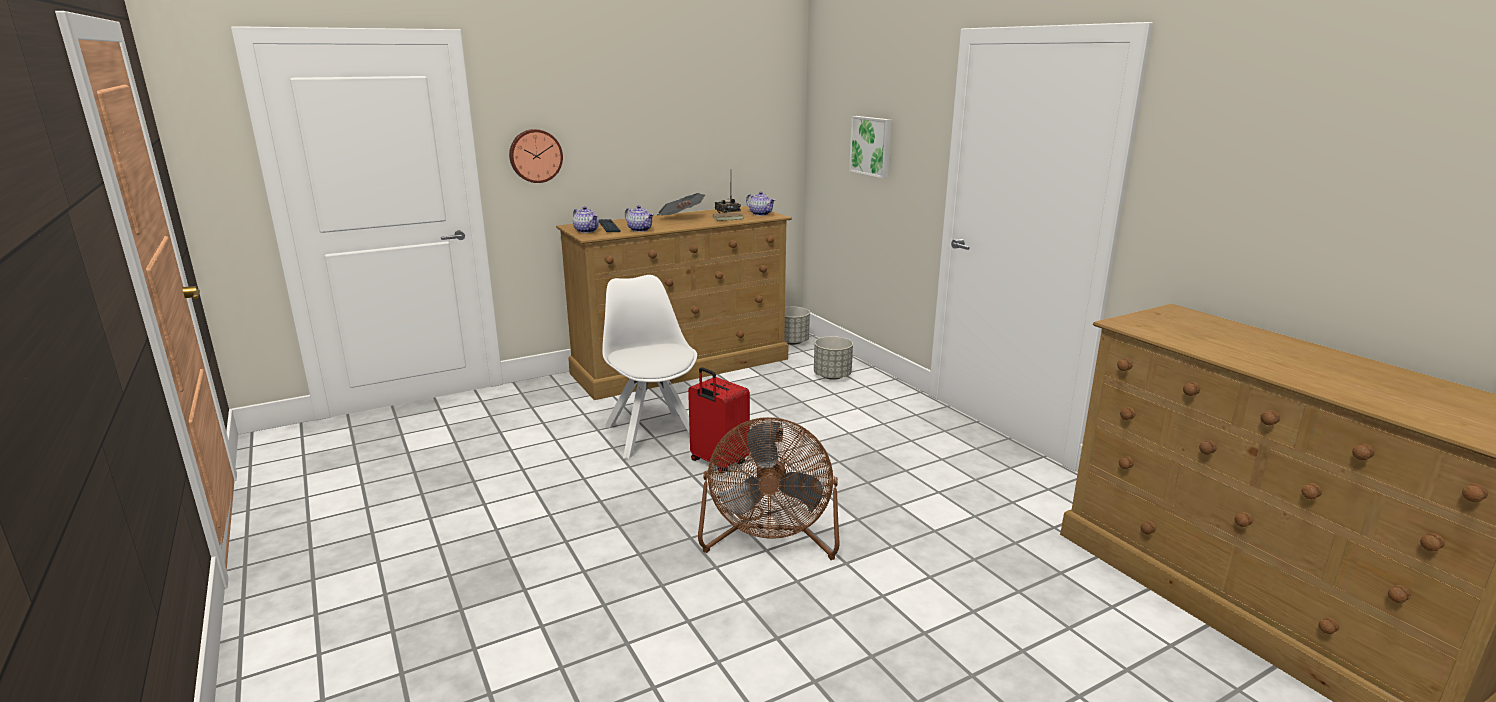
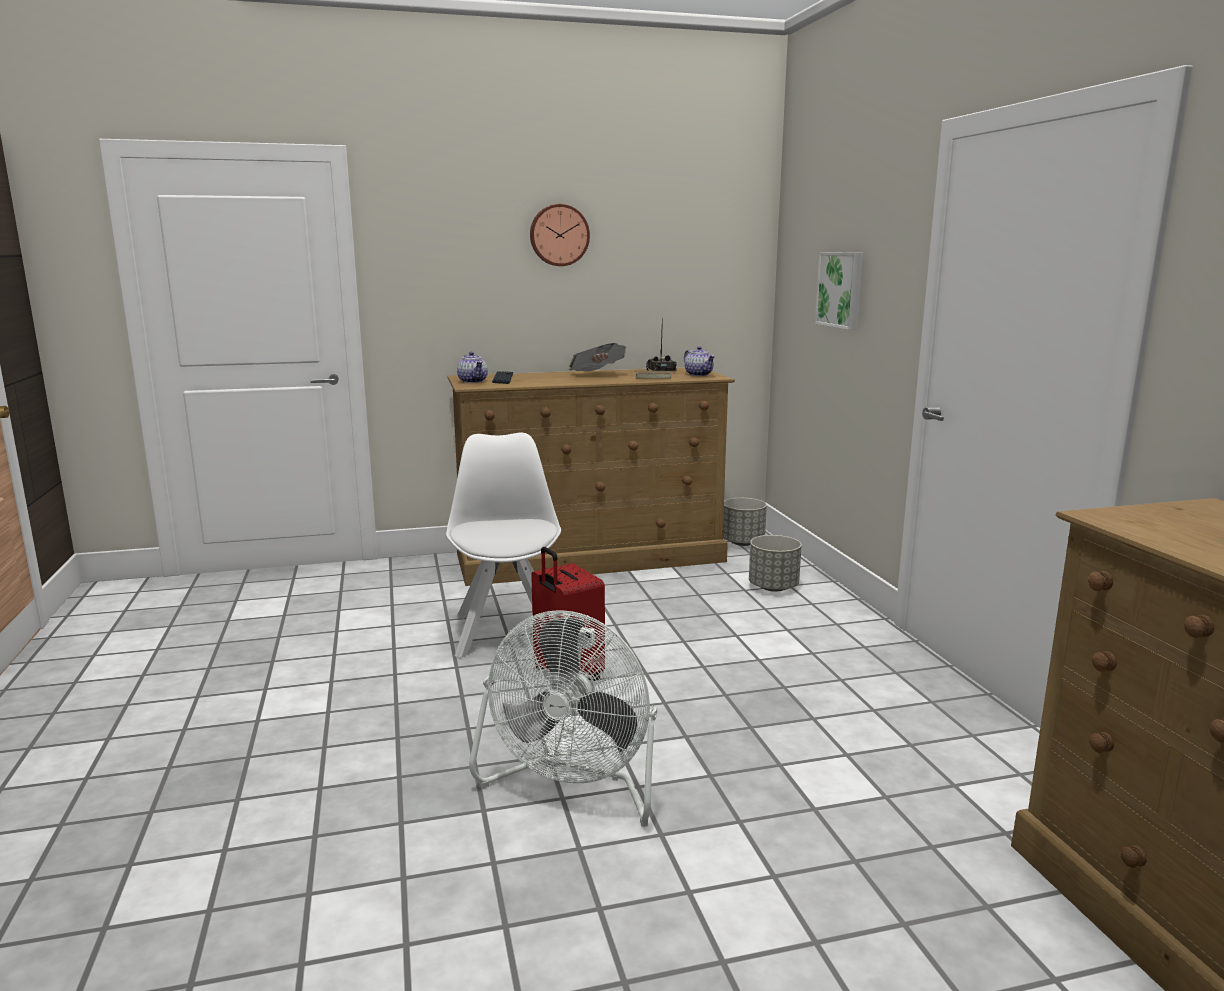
camera: 15 degrees right, 5 degrees down
(535, 155) = (427, 293): wall clock -> wall clock (559, 235)
(640, 230) = (535, 383): teapot -> none
(765, 539) = (569, 783): brown fan -> white fan

